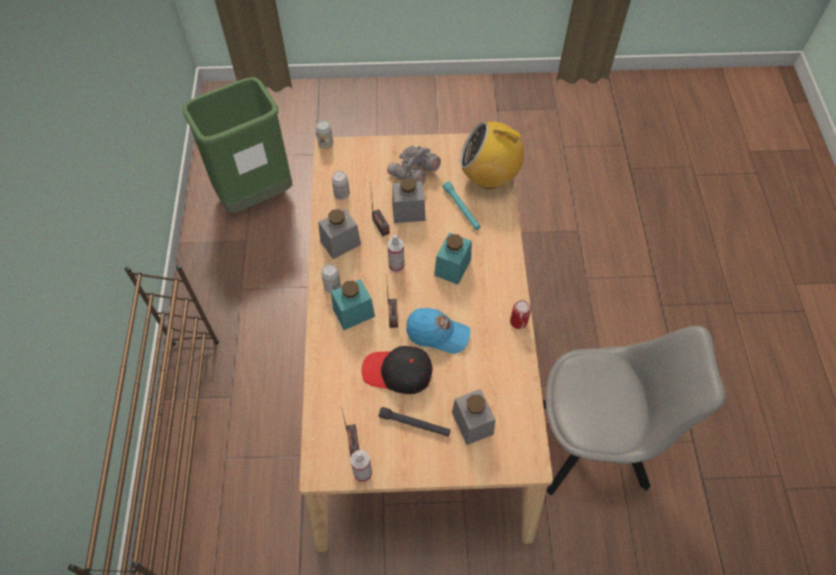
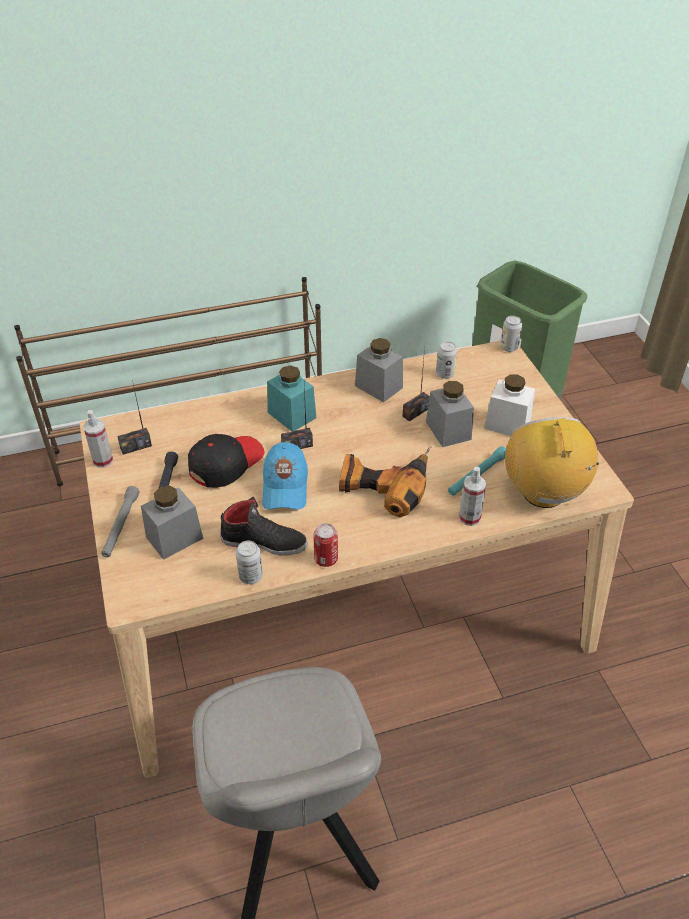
camera: 75 degrees right, 15 degrees down
(332, 286) = (319, 393): can -> can (250, 576)
(396, 265) = (367, 435): spray bottle -> spray bottle (469, 517)
(398, 372) = (226, 463): black cap -> black cap turned 45 degrees clockwise
(413, 174) = (507, 424): grey binoculars -> white jar
(448, 463) = (121, 525): none -> grey flashlight
(452, 267) = (384, 483): turquoise jar -> power drill
(491, 359) = (264, 541): none -> black shoe

